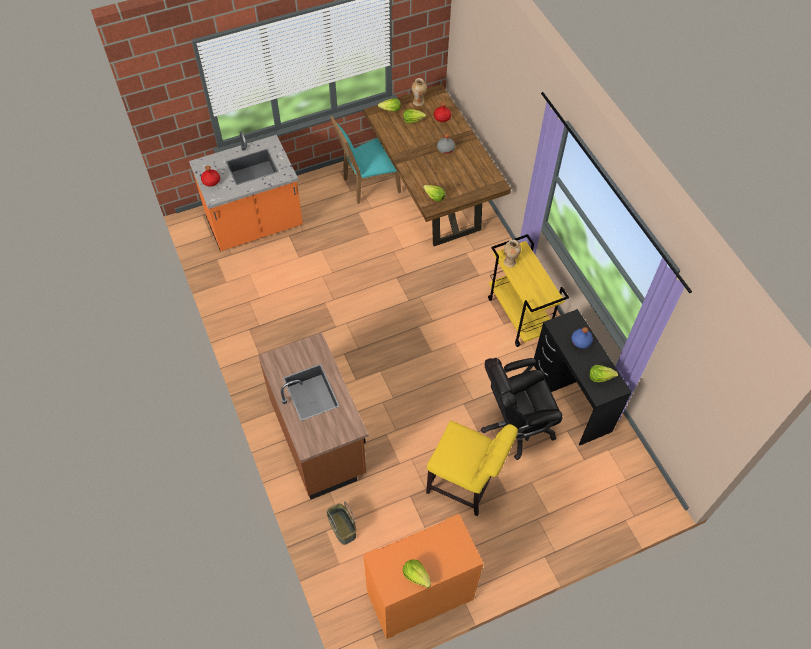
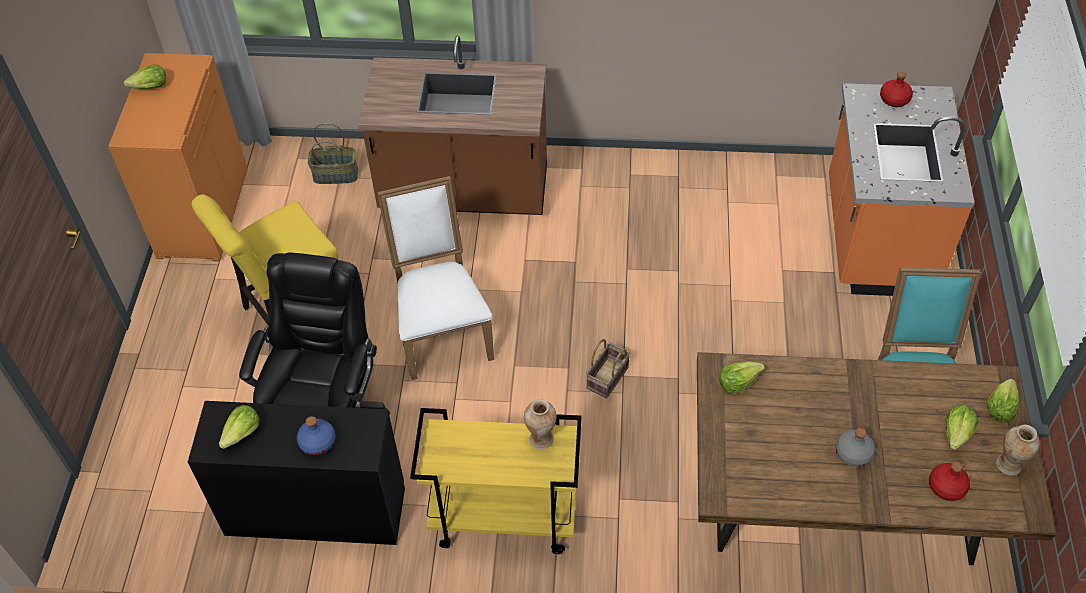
camera: 120 degrees right, 5 degrees down
(415, 306) = (607, 379): none -> basket
(430, 397) = (442, 331): none -> white chair

